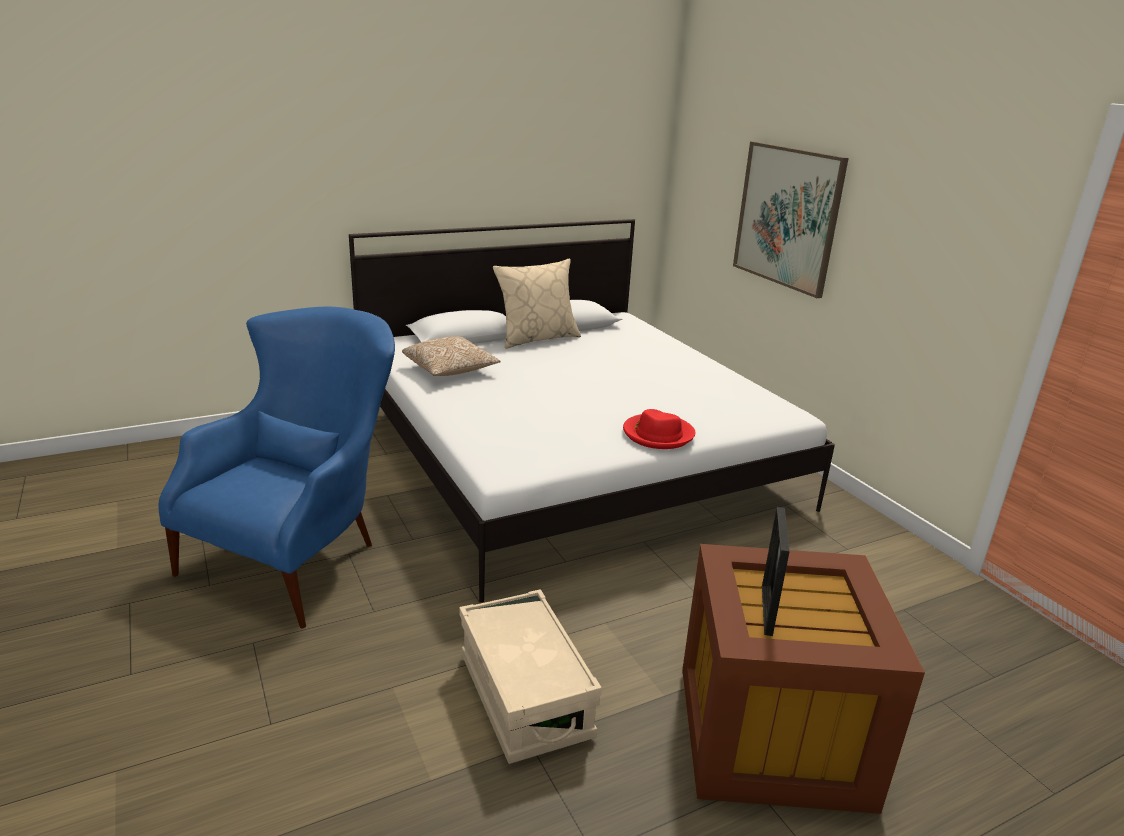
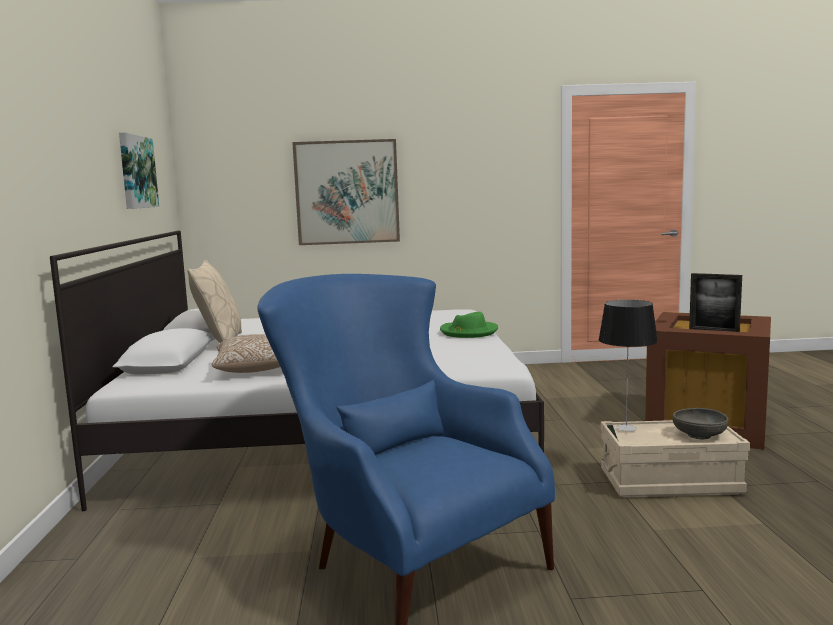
camera: 65 degrees left, 15 degrees down
(524, 608) = (625, 428): none -> table lamp
(527, 671) = (699, 435): none -> grey bowl
(559, 160) = (136, 172): none -> picture
(658, 434) = (468, 332): red hat -> green hat

